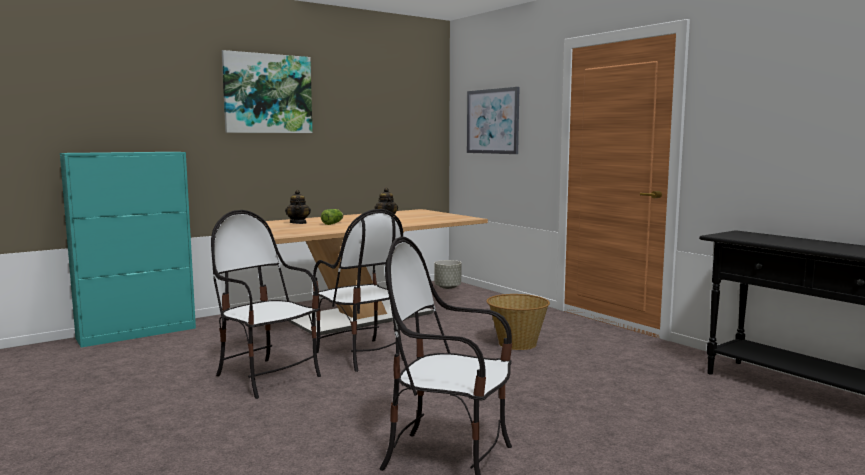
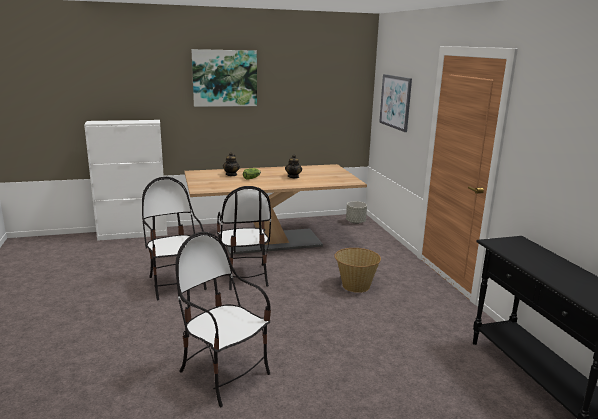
camera: 20 degrees right, 10 degrees up
(138, 333) = (133, 234): turquoise cabinet -> white cabinet

